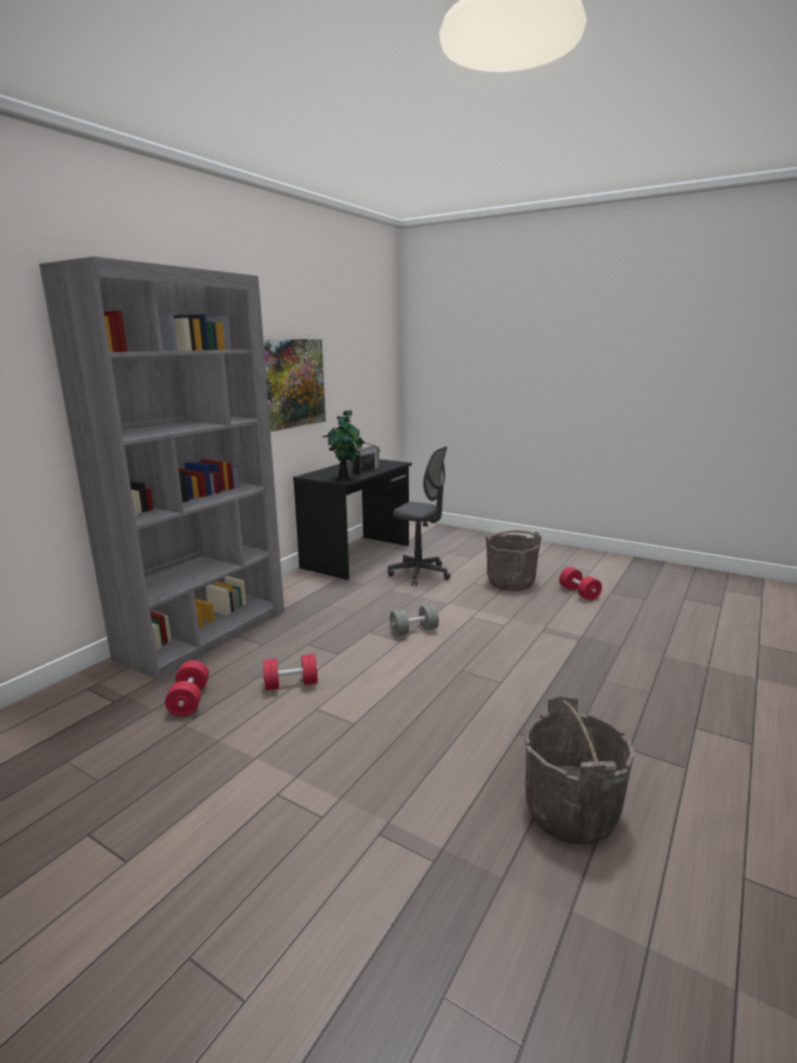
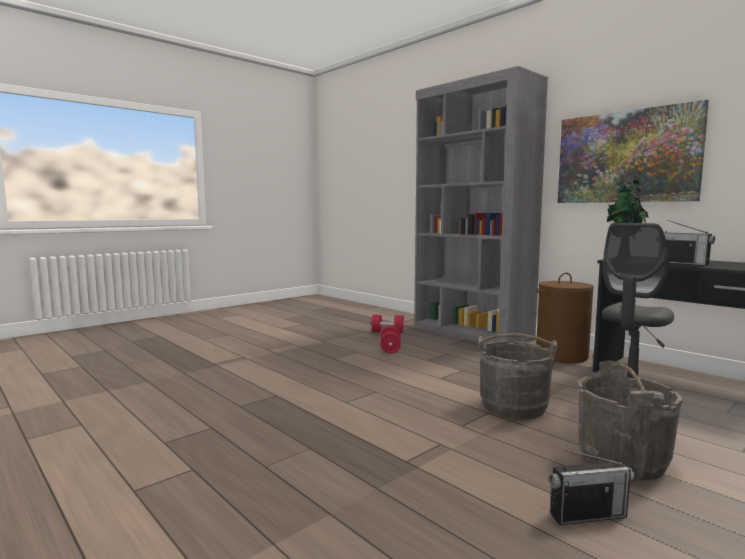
camera: 105 degrees right, 10 degrees down
(302, 588) = (562, 355): none -> brown laundry basket
(414, 631) = (459, 384): grey dumbbell -> none
(571, 811) = (193, 394): grey bucket -> grey bucket (513, 407)
(579, 593) = (587, 515): red dumbbell -> radio

